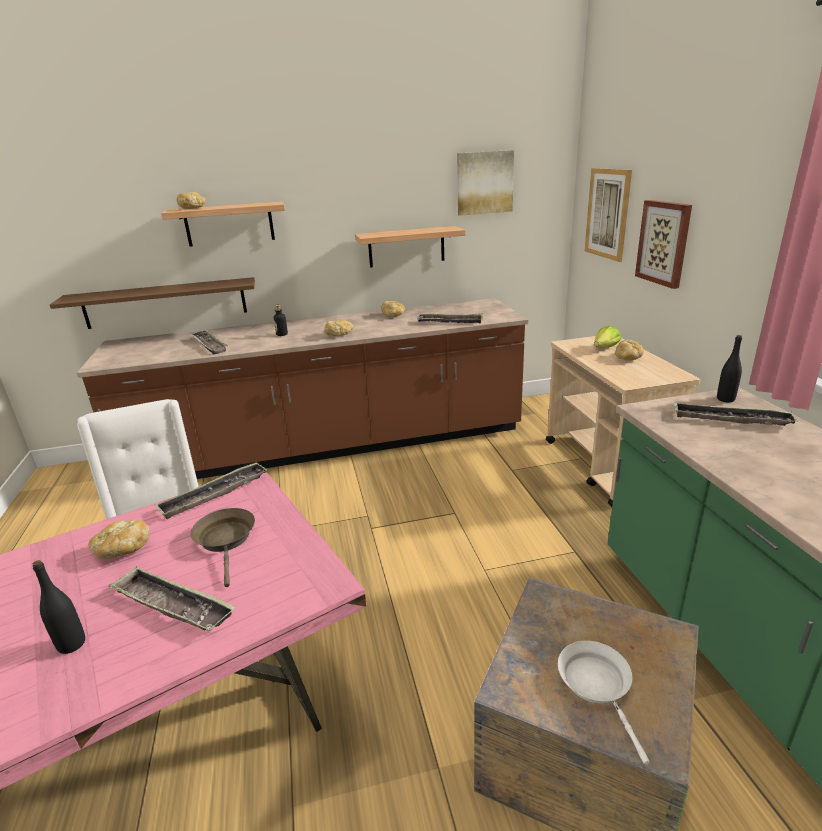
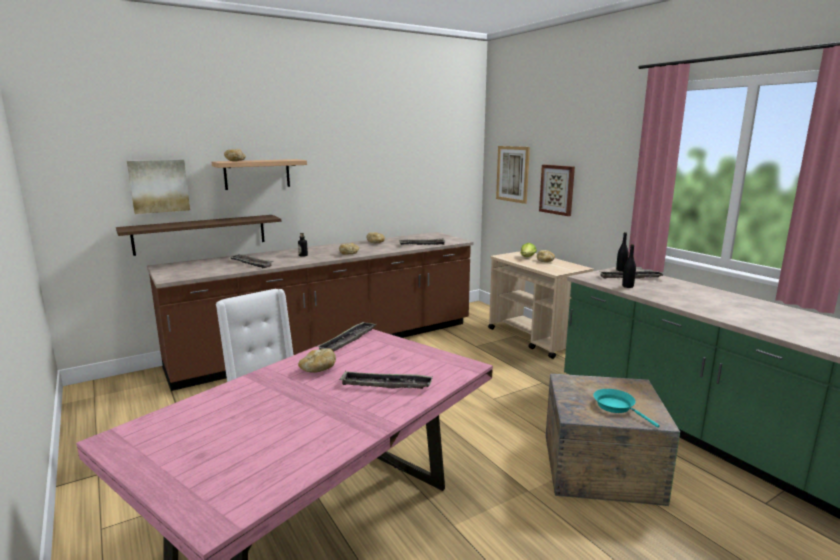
camera: 20 degrees left, 10 degrees down
(71, 644) = (342, 407): black bottle -> black bottle (627, 286)
(226, 540) = (384, 358): brown frying pan -> none
(406, 247) = (380, 194): shelf -> none
(484, 183) = (430, 152): picture -> picture (159, 186)
(597, 686) = (617, 407): white frying pan -> turquoise frying pan

